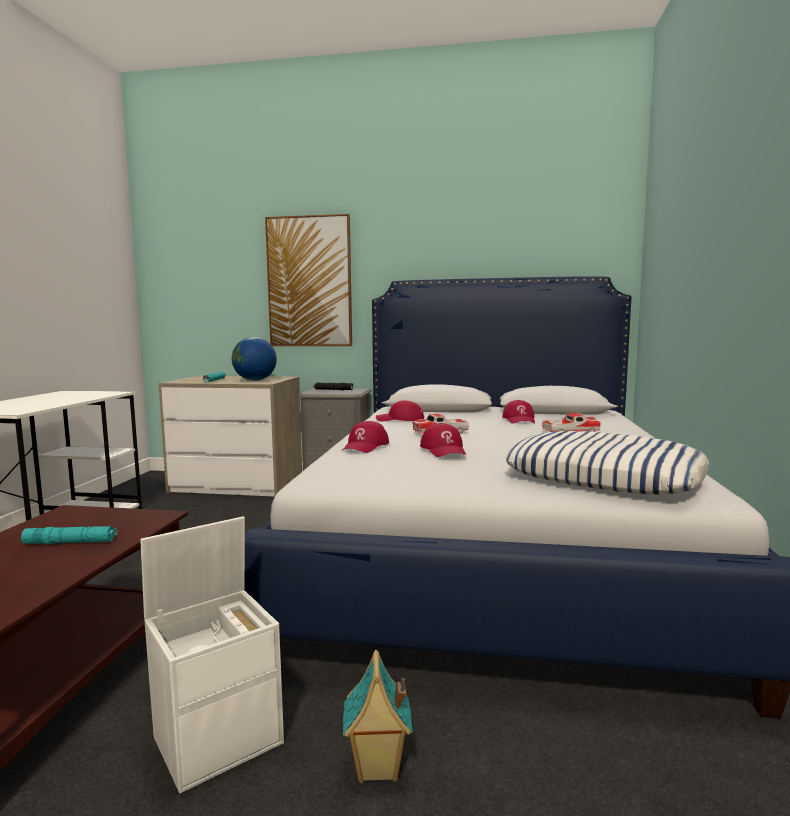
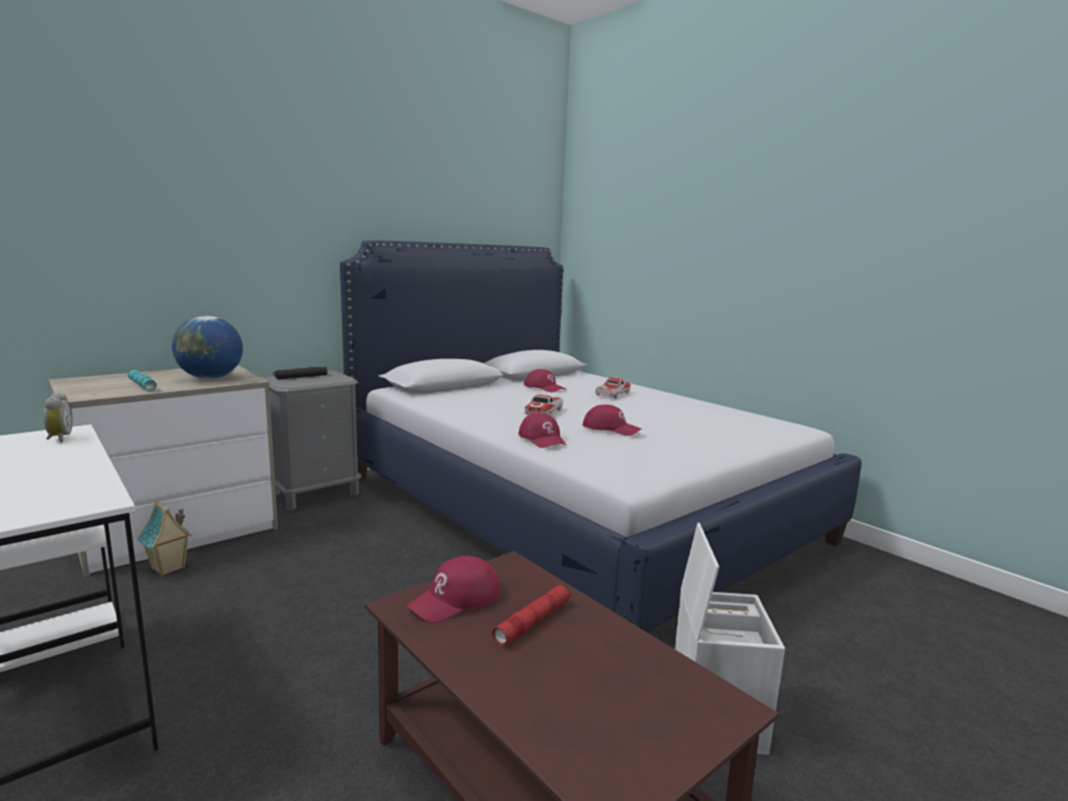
camera: 50 degrees left, 5 degrees up
(70, 542) = (533, 621): turquoise flashlight -> red flashlight
(104, 394) = (58, 438): none -> alarm clock
(309, 282) = (245, 234): picture -> none
(377, 768) = (798, 665): toy house -> toy house (168, 568)
(400, 419) = (459, 404): red cap -> red cap (455, 599)
(604, 476) = (733, 426): pillow -> none

